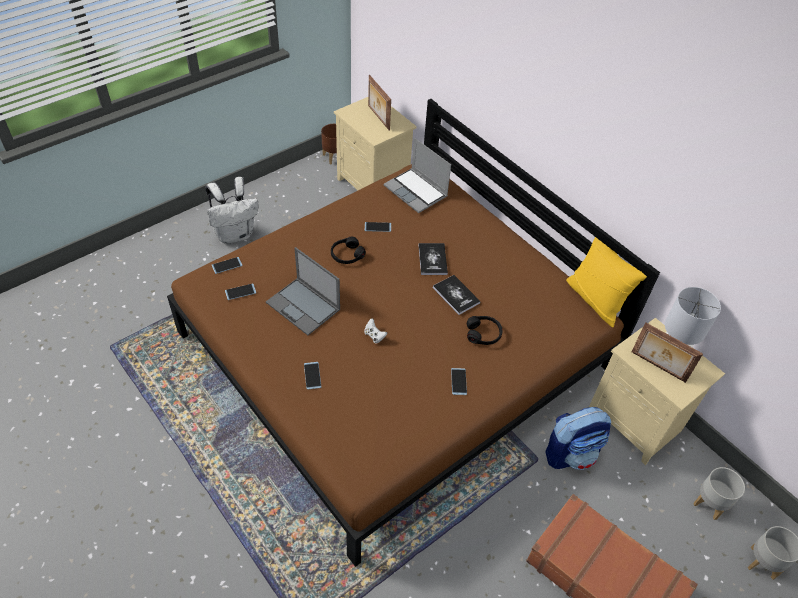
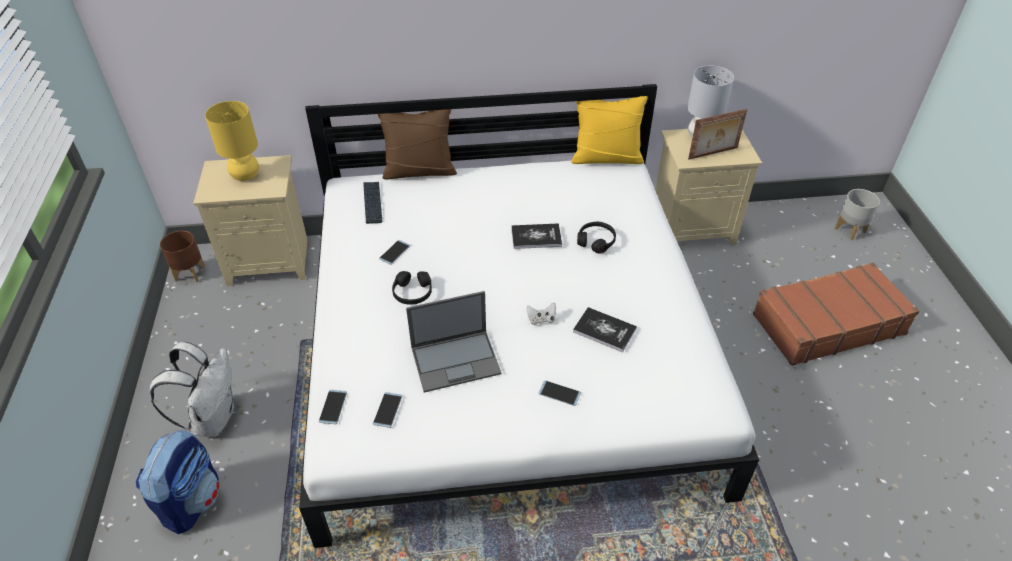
camera: 55 degrees left, 5 degrees down
(378, 118) = (246, 175): picture frame -> yellow table lamp
(395, 352) = (506, 349): brown bed -> white bed
(416, 191) = (372, 203): laptop -> keyboard
(432, 259) = (475, 233): book -> book (604, 330)
(458, 381) = (640, 283): phone -> none
(472, 198) = (419, 171): none -> brown pillow
(571, 453) = (700, 282): backpack -> backpack (192, 500)
(710, 504) = (789, 229): grey planter -> none

